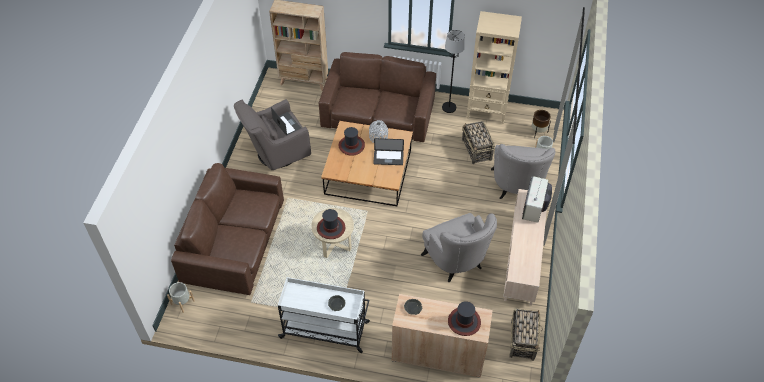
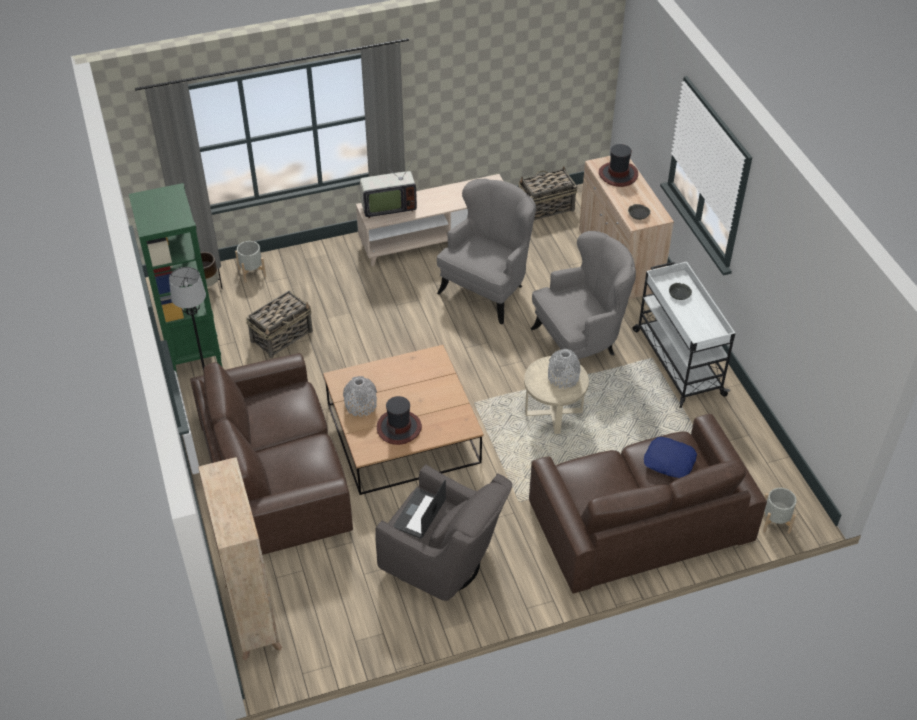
camera: 120 degrees left, 5 degrees down
(237, 243) = (669, 461): none -> blue pillow
(330, 228) = (563, 377): hat -> grey vase
(388, 158) = (394, 377): laptop -> none
(487, 111) = (193, 352): beige bookcase -> green bookcase
(517, 188) = (327, 277): grey armchair -> grey armchair (580, 344)

